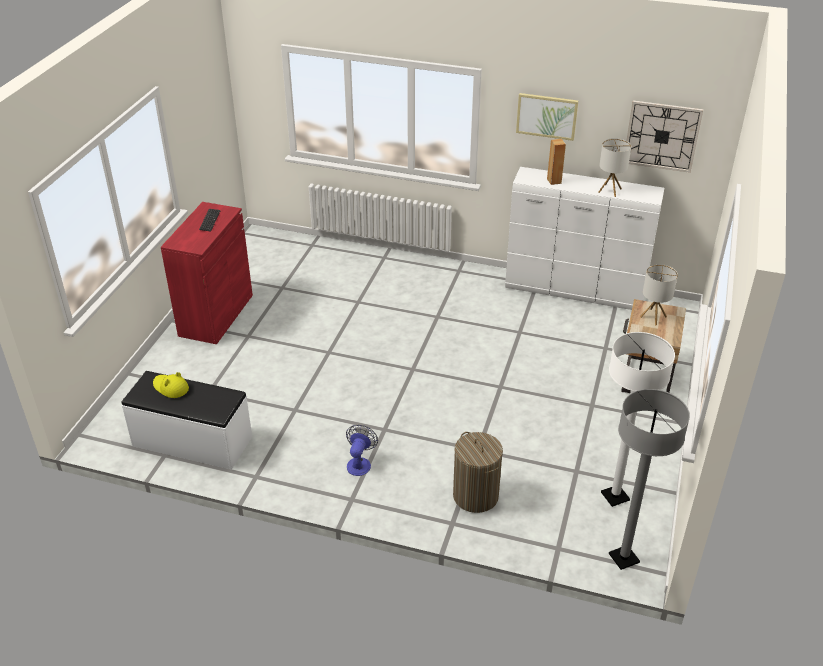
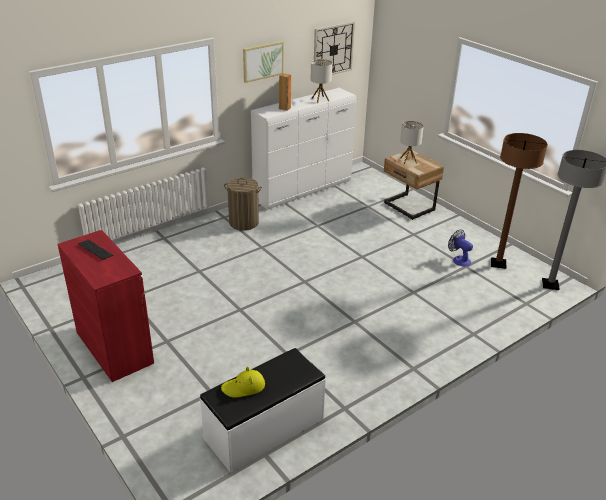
camera: 55 degrees left, 5 degrees down
(360, 463) = (379, 348): fan -> fan (459, 259)
(476, 496) = (456, 313): laundry basket -> laundry basket (244, 223)
(615, 496) = (498, 264): white floor lamp -> brown floor lamp

